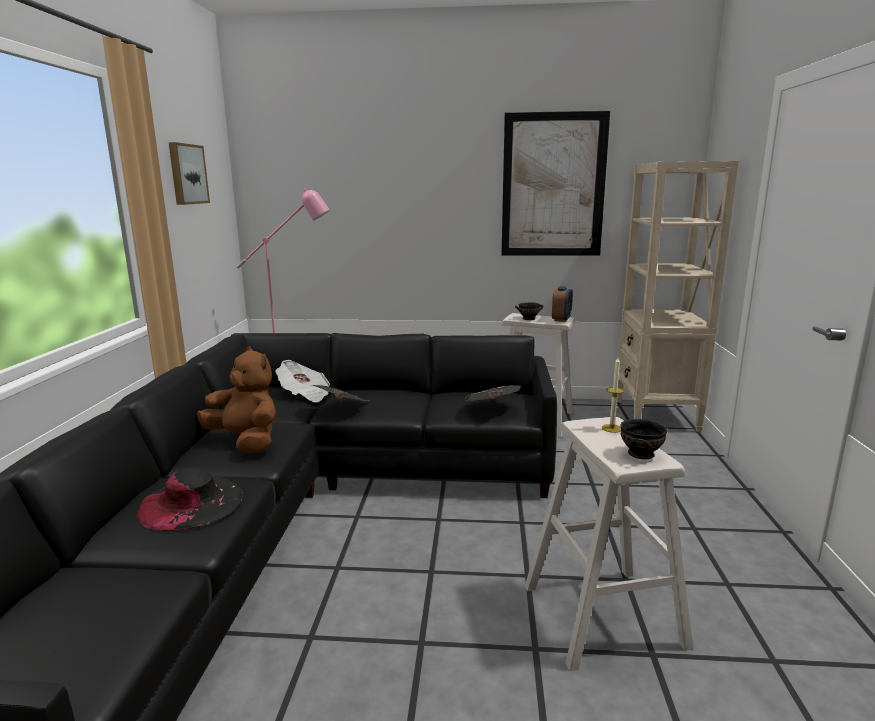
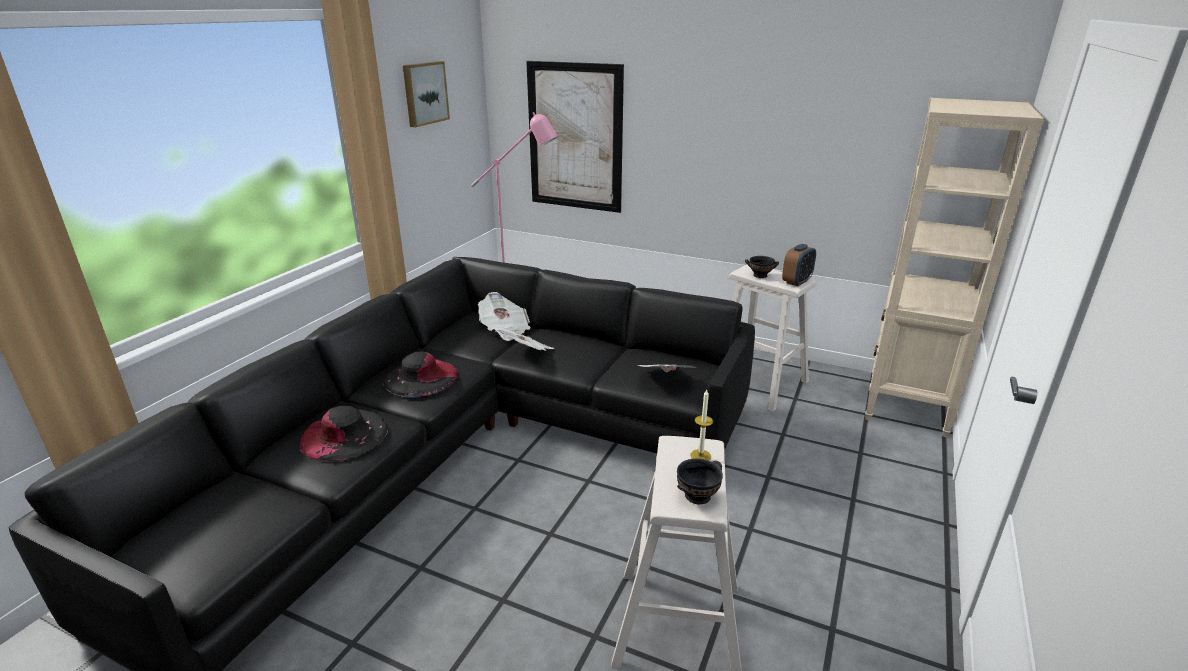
camera: 20 degrees right, 10 degrees up
(246, 442) = (421, 377): brown plush toy -> black hat
(553, 185) = (823, 116): picture -> picture (575, 137)

